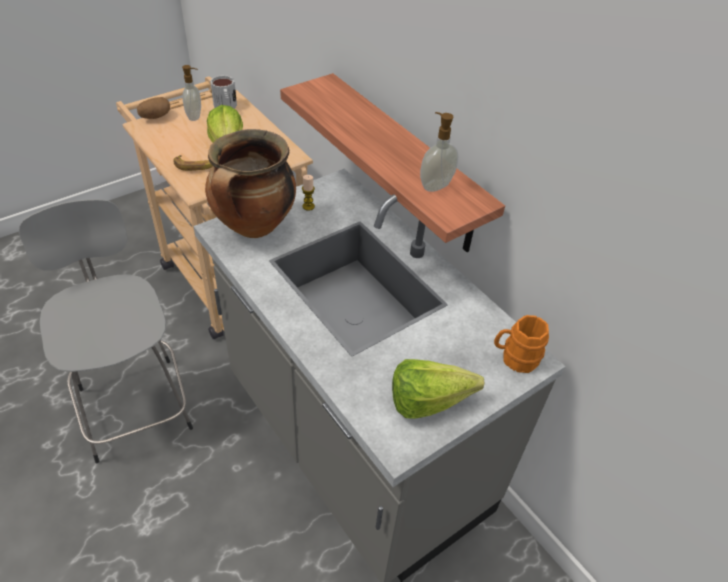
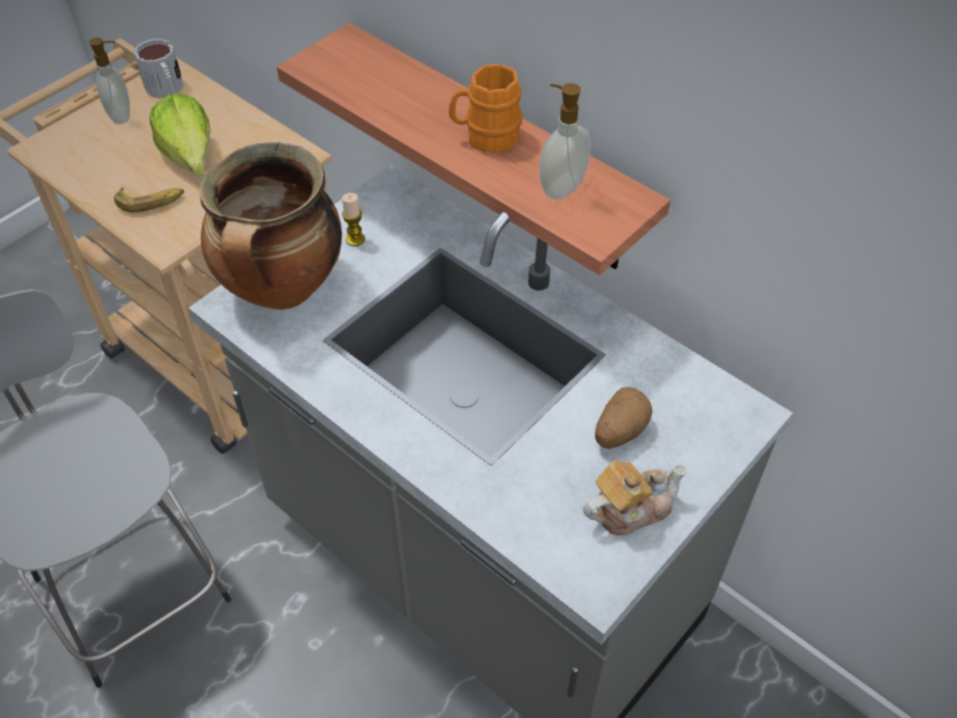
camera: 10 degrees left, 5 degrees up
(155, 116) = (58, 127): potato -> potato (619, 431)
(435, 403) = (630, 509): lettuce -> teapot
(515, 358) = (721, 415): orange mug -> orange mug (485, 136)

